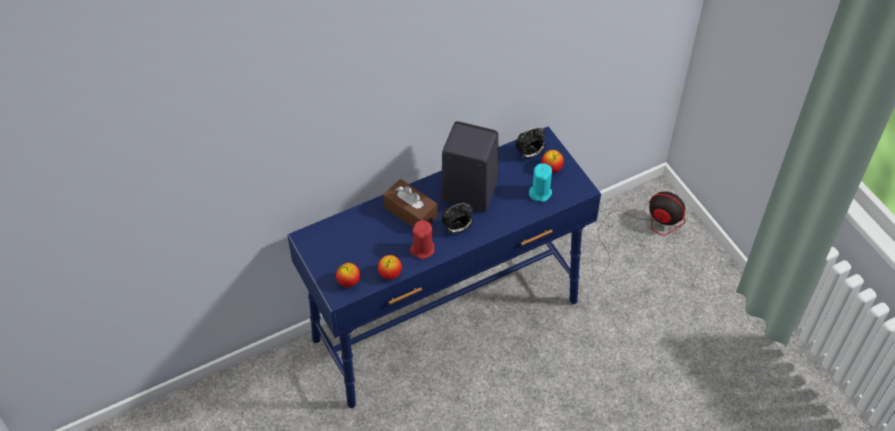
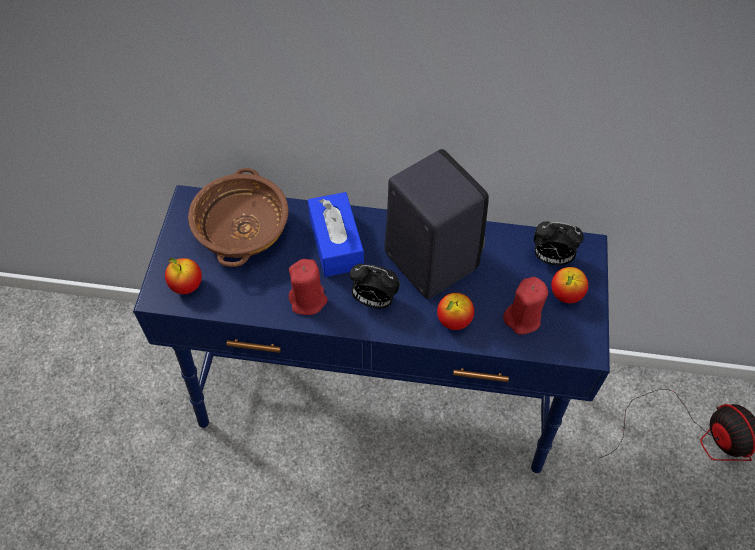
camera: 35 degrees right, 5 degrees up
(351, 235) = (242, 230): none -> brown bowl
(390, 274) = (241, 307): apple -> apple (453, 320)
(410, 212) = (336, 243): brown tissue box -> blue tissue box
(540, 192) = (522, 318): turquoise candle -> red candle

